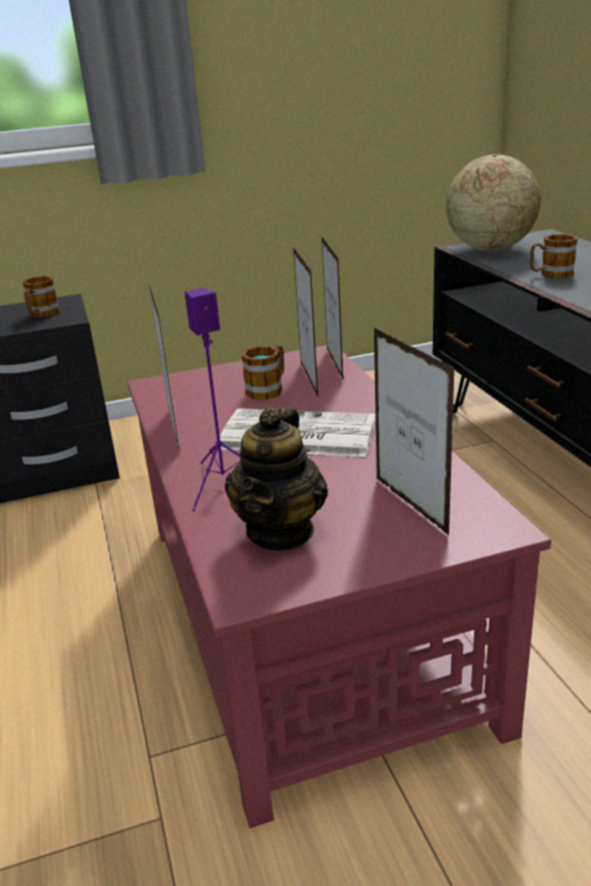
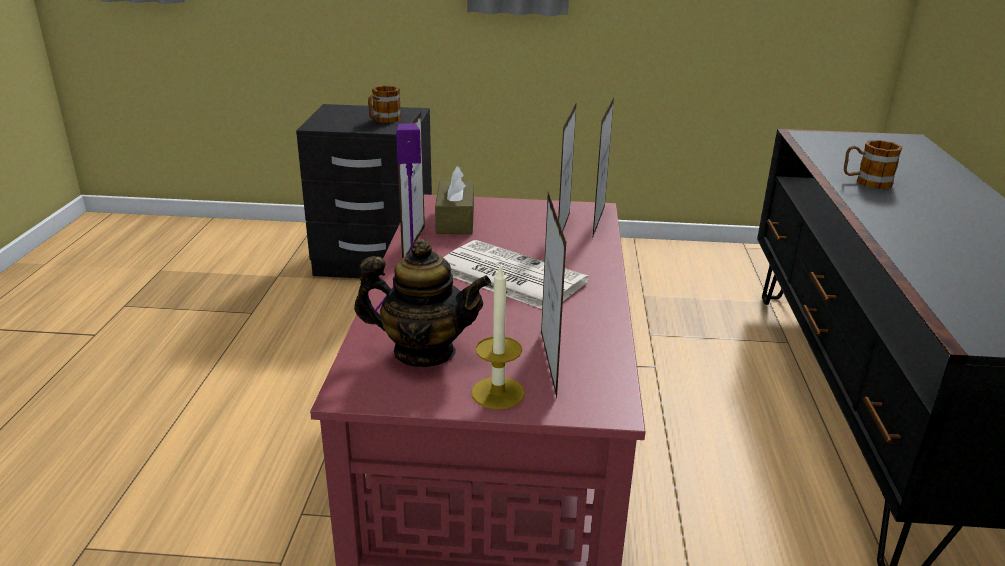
camera: 20 degrees right, 0 degrees up
(195, 396) = (455, 220): none -> brown tissue box
(269, 388) = (521, 229): mug -> none
(281, 531) = (424, 352): teapot -> teapot turned 120 degrees counterclockwise
(389, 547) = (498, 393): none -> candle
(489, 249) = (831, 142): globe -> none

